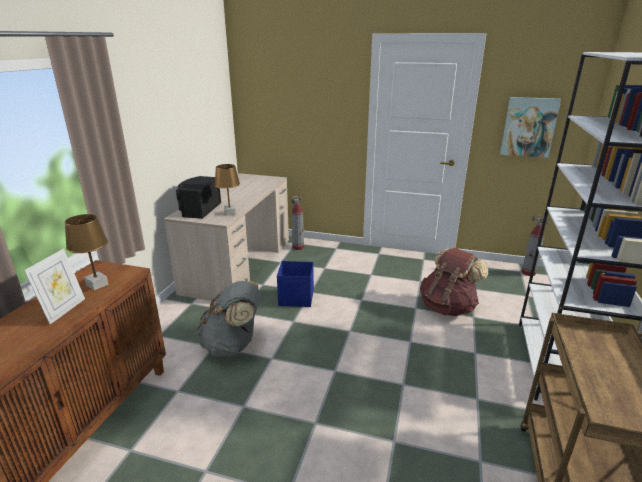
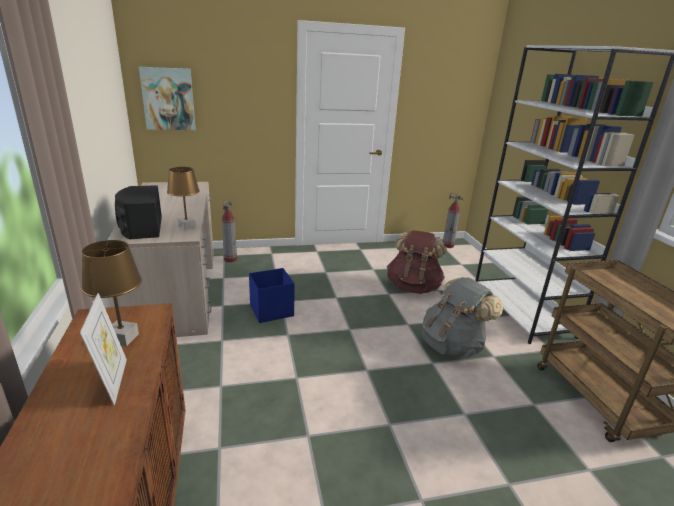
camera: 30 degrees left, 0 degrees up
(233, 345) = (243, 377): grey backpack -> grey backpack (452, 346)
(528, 127) = (440, 115): picture -> picture (168, 99)

